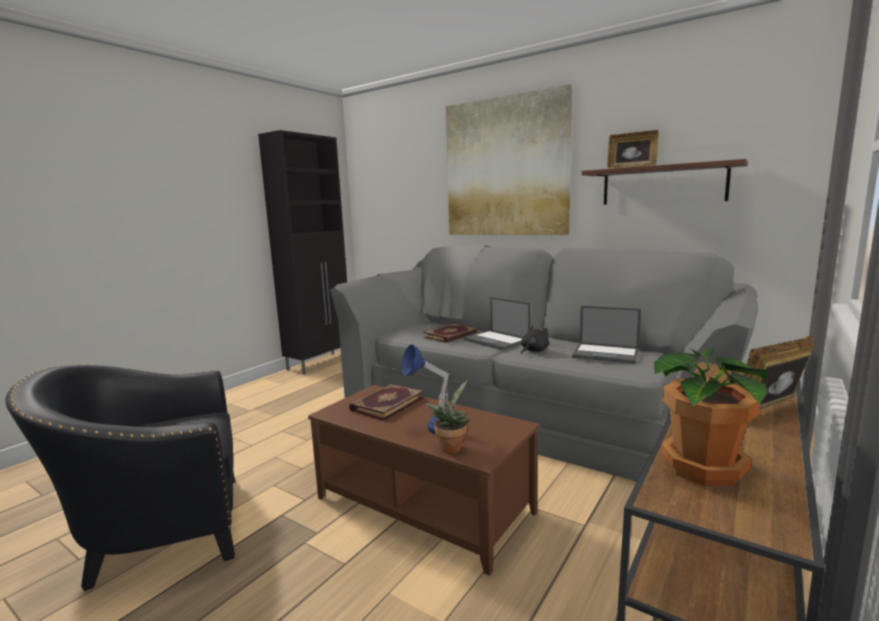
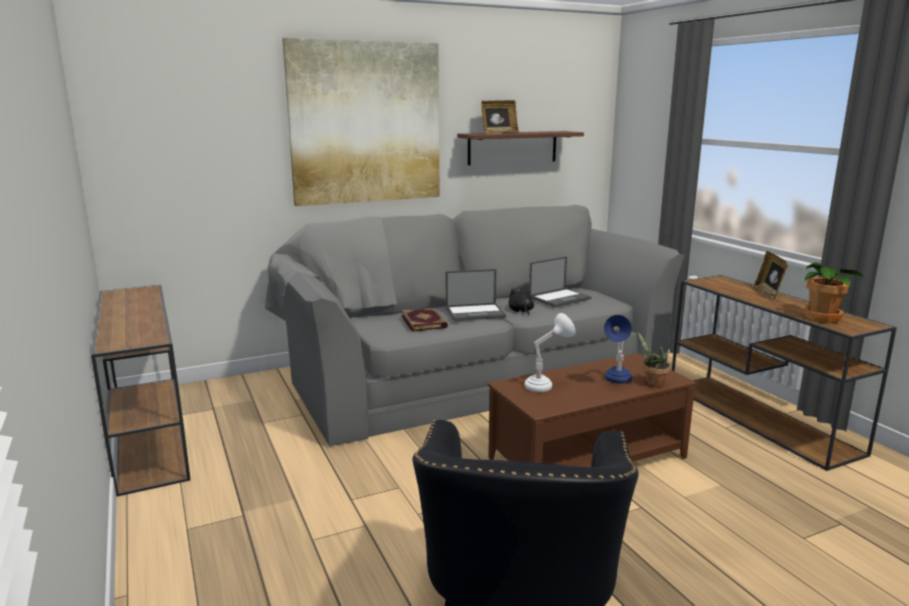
camera: 60 degrees left, 5 degrees up
(320, 363) = (149, 436): black cabinet -> brown console table
(386, 404) = (546, 386): book -> white table lamp

